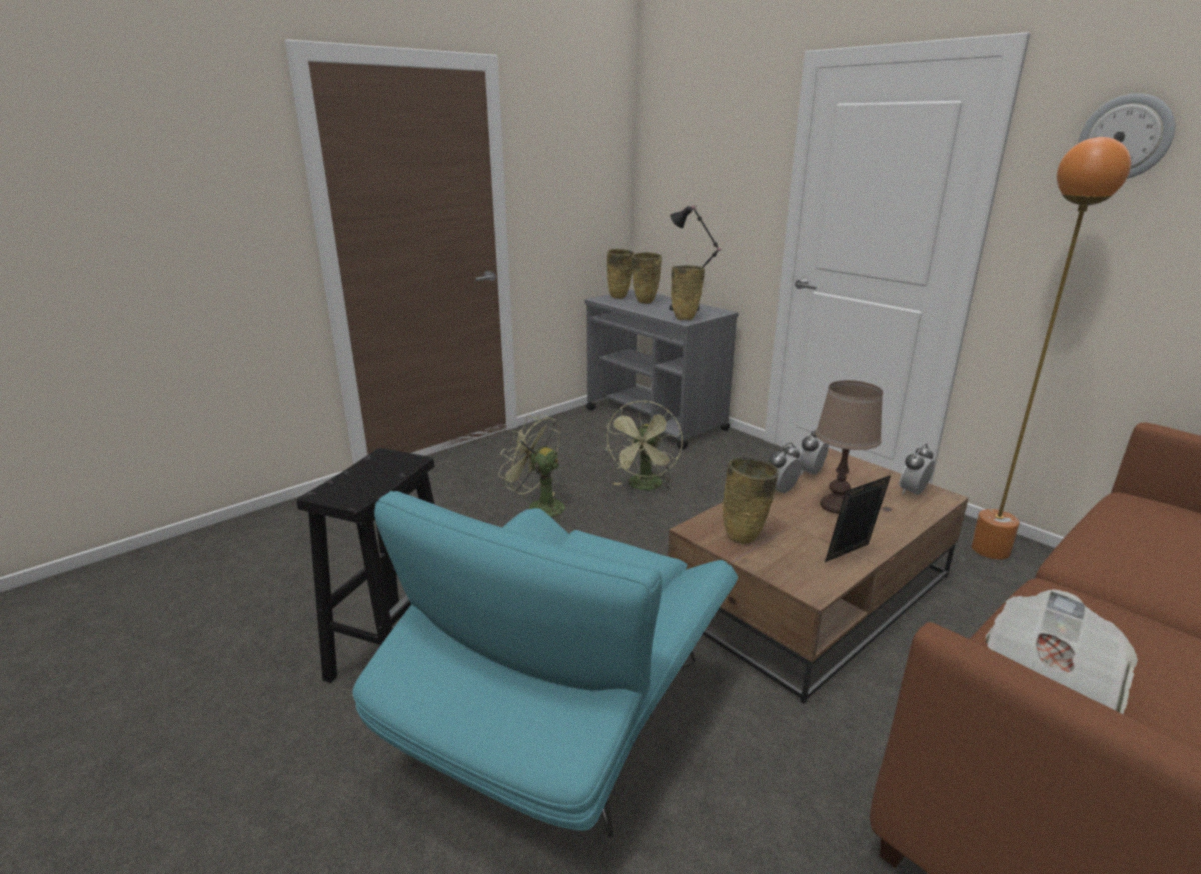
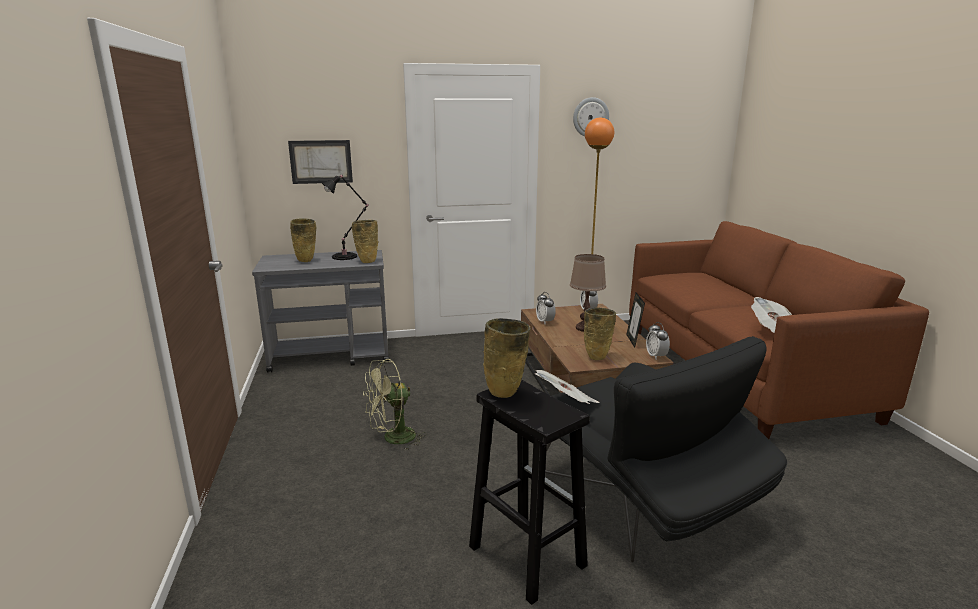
camera: 60 degrees left, 5 degrees down
(546, 539) = (566, 403): none -> newspaper
(559, 721) = (639, 499): turquoise armchair -> black armchair
(619, 297) = (276, 263): beige vase -> beige vase (506, 393)
(644, 487) = (419, 391): green fan -> none
(700, 188) = (321, 161): none -> picture
(781, 491) = (557, 334): alarm clock -> alarm clock (656, 356)

